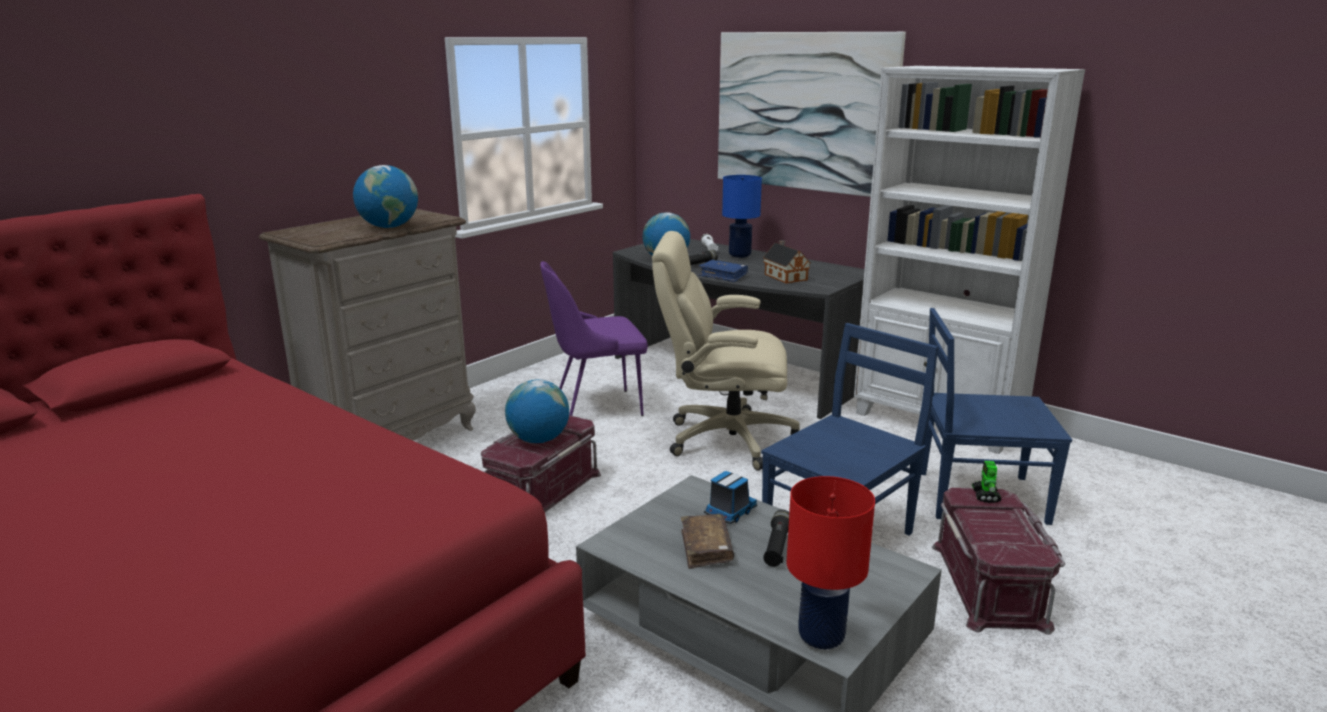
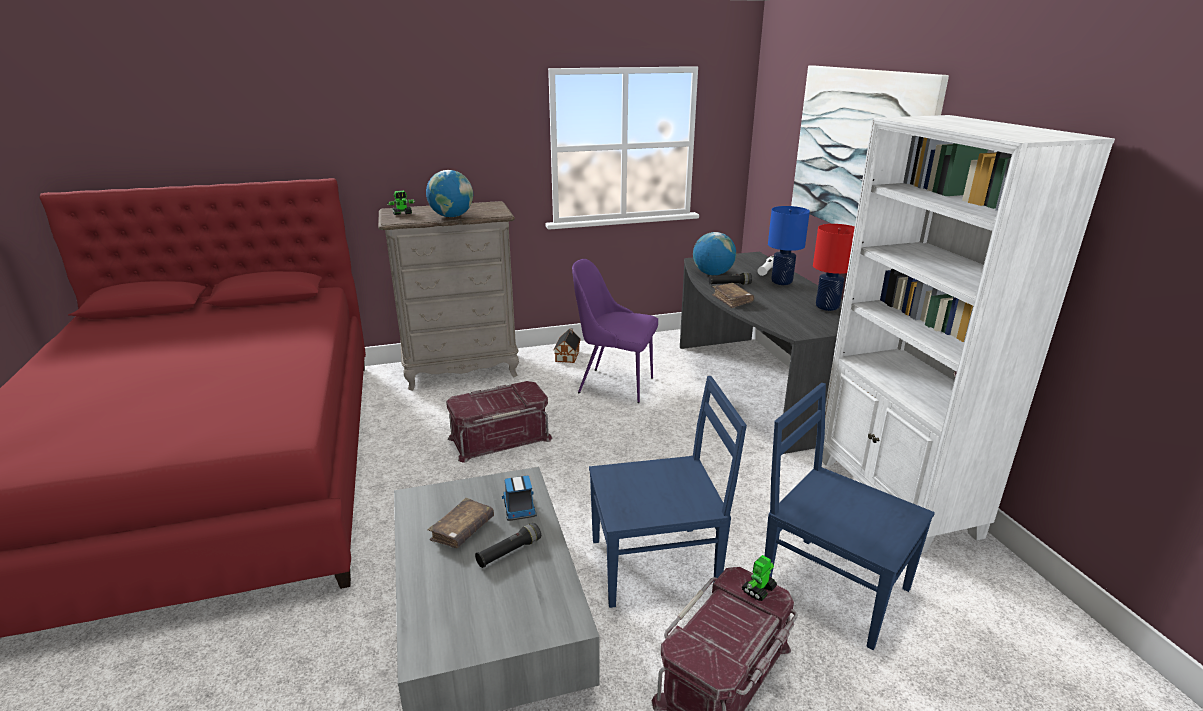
camera: 35 degrees right, 5 degrees up
(312, 233) = (402, 213): none -> toy robot
(538, 440) = (496, 400): globe -> none
(721, 438) = (673, 442): beige office chair -> none
(723, 276) = (732, 300): blue book -> brown book
(730, 512) = (519, 508): toy truck -> toy truck turned 90 degrees counterclockwise
(785, 276) = (786, 313): toy house -> toy house (568, 355)
(821, 639) = (426, 642): red table lamp -> red table lamp (826, 308)

